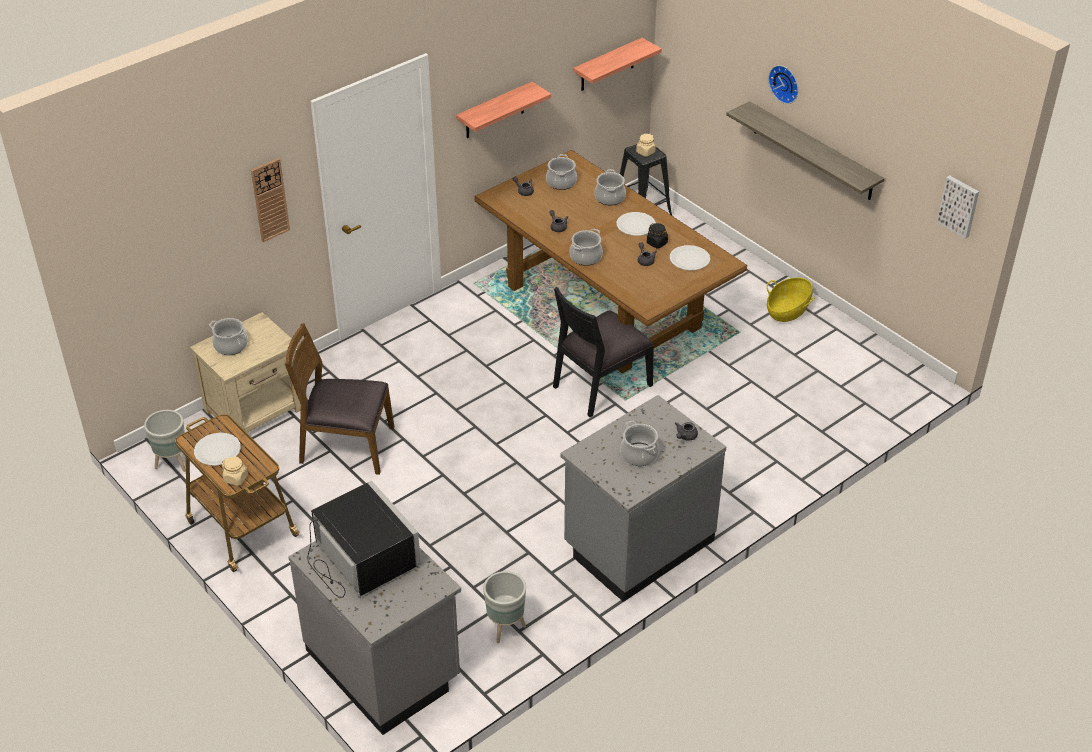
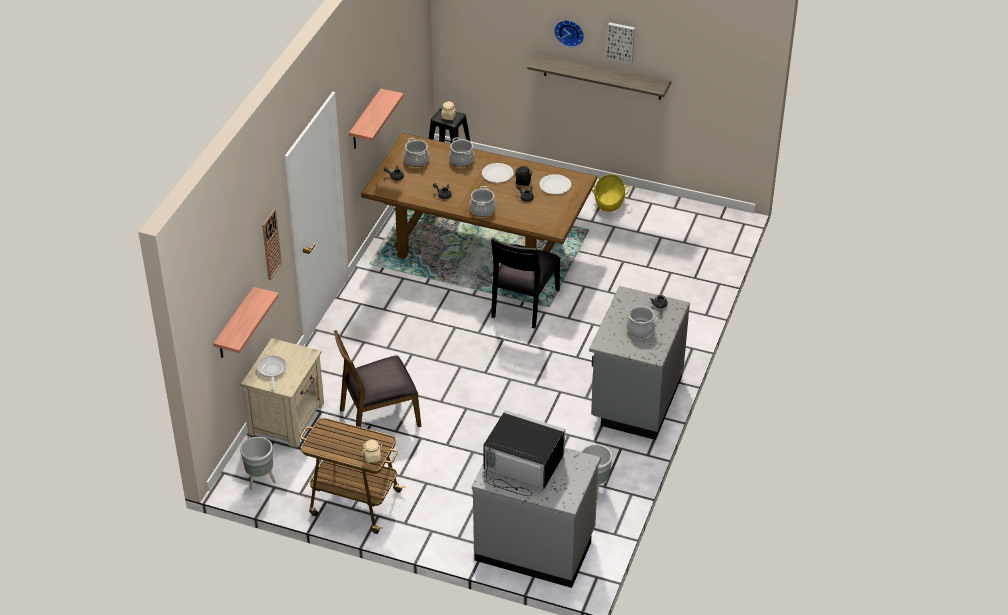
camera: 30 degrees left, 0 degrees up
(217, 450) = (340, 444): white plate -> none
(230, 346) = (272, 371): cooking pot -> frying pan
(607, 65) = (412, 57): shelf -> shelf (235, 325)
(959, 206) = (739, 84): picture -> picture (621, 41)

